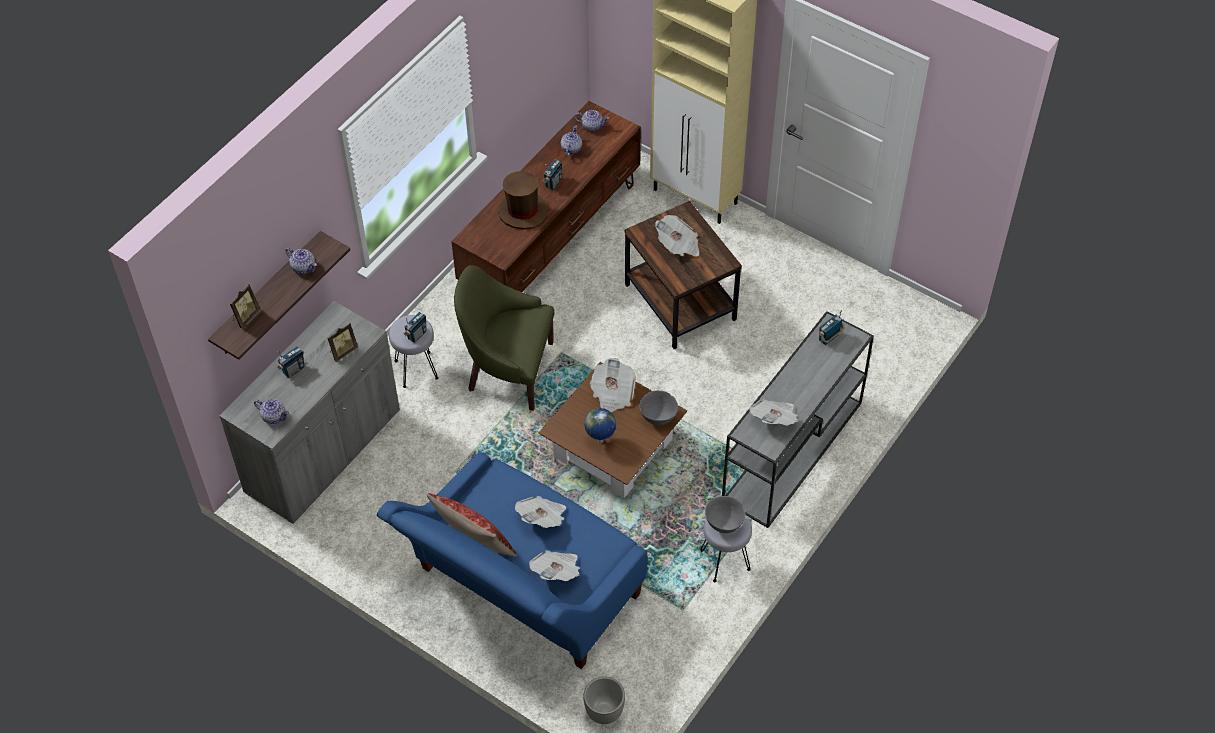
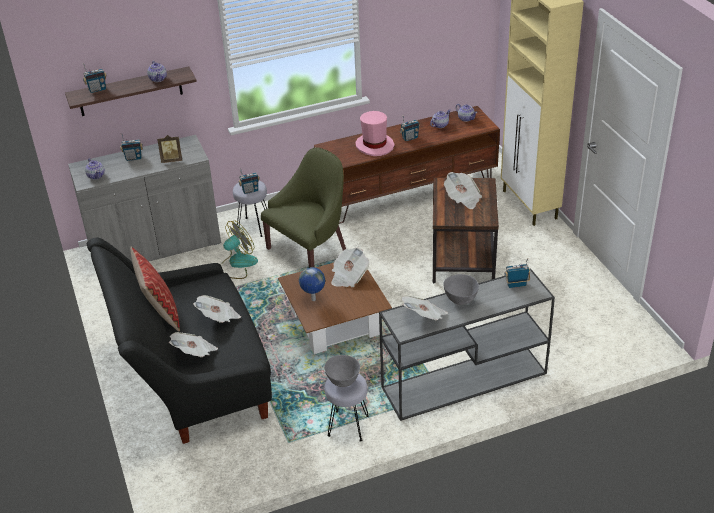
camera: 35 degrees right, 15 degrees down
(245, 317) = (97, 89): picture frame -> radio
(442, 429) = (237, 264): none -> fan
(508, 370) = (310, 250): green armchair -> green armchair turned 90 degrees clockwise
(522, 592) = (192, 377): blue sofa -> black sofa
(523, 211) = (374, 145): brown hat -> pink hat
(604, 712) = (171, 479): grey planter -> none
(658, 417) = (367, 303): grey bowl -> grey bowl (461, 300)

